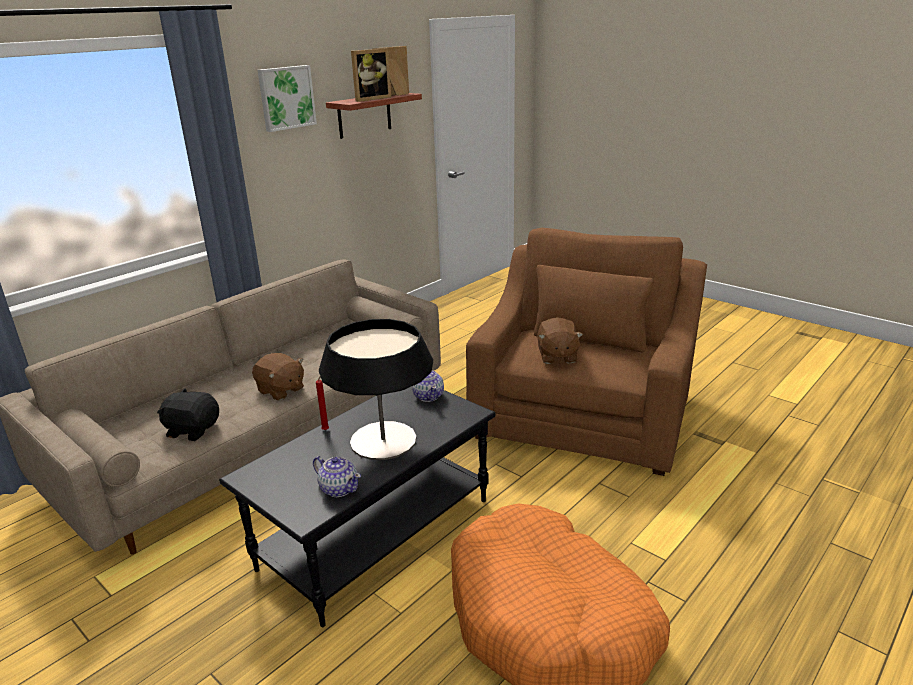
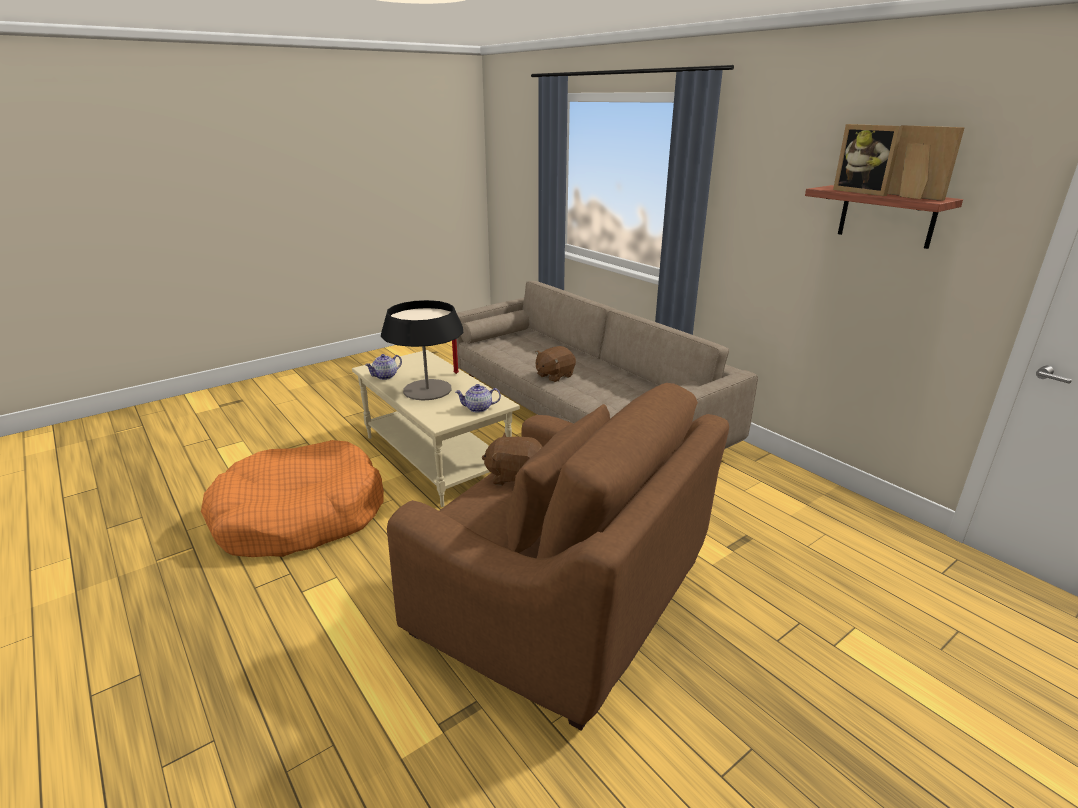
camera: 100 degrees right, 0 degrees up
(192, 430) = (513, 353): black plush toy -> none
(286, 97) = (784, 168): picture -> none
(376, 532) = (437, 457): black coffee table -> beige coffee table

